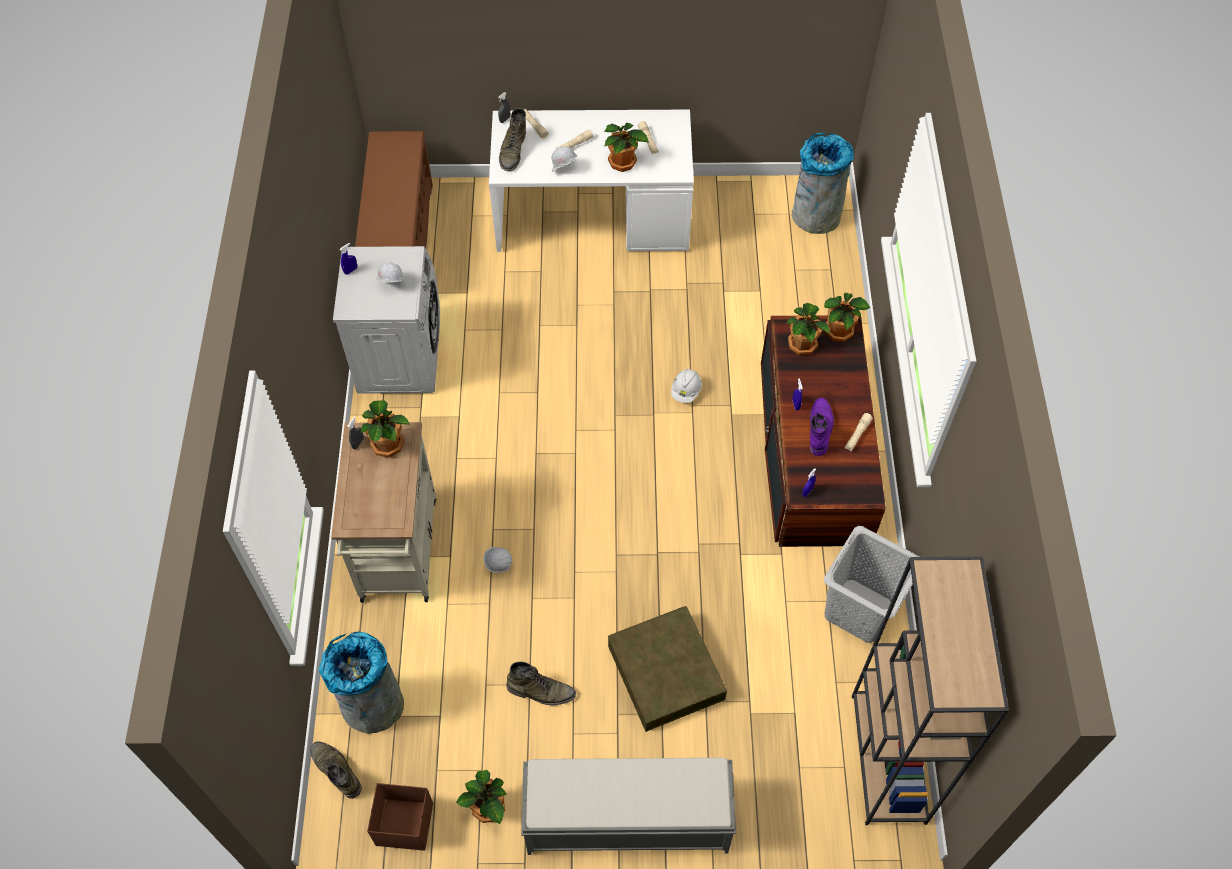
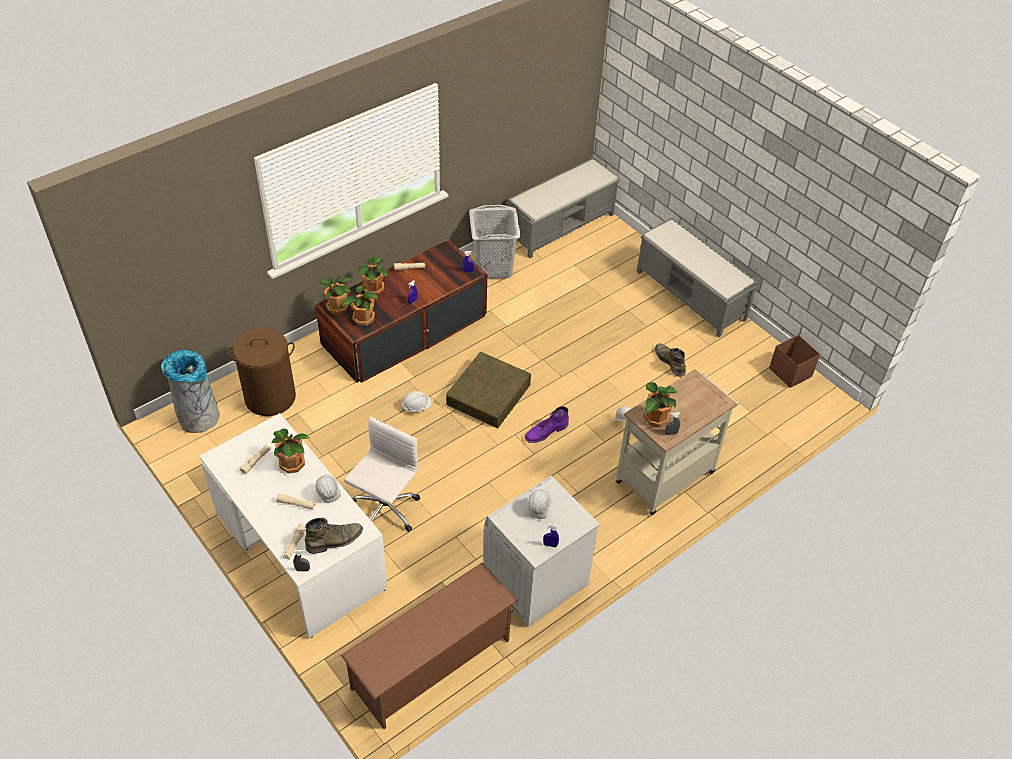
camera: 130 degrees left, 10 degrees down
(336, 770) = (802, 417): green boot -> none
(372, 705) = (757, 426): grey trash can -> none
(488, 808) = (745, 346): potted plant -> potted plant (374, 289)
(580, 295) = (384, 509): none -> white office chair
(665, 672) = (605, 320): brown storage box -> brown storage box (488, 394)
(799, 280) = (270, 397): none -> brown laundry basket
(819, 428) = (420, 285): purple boot -> purple boot (546, 432)
(889, 759) = (561, 225): bookcase -> grey bench

